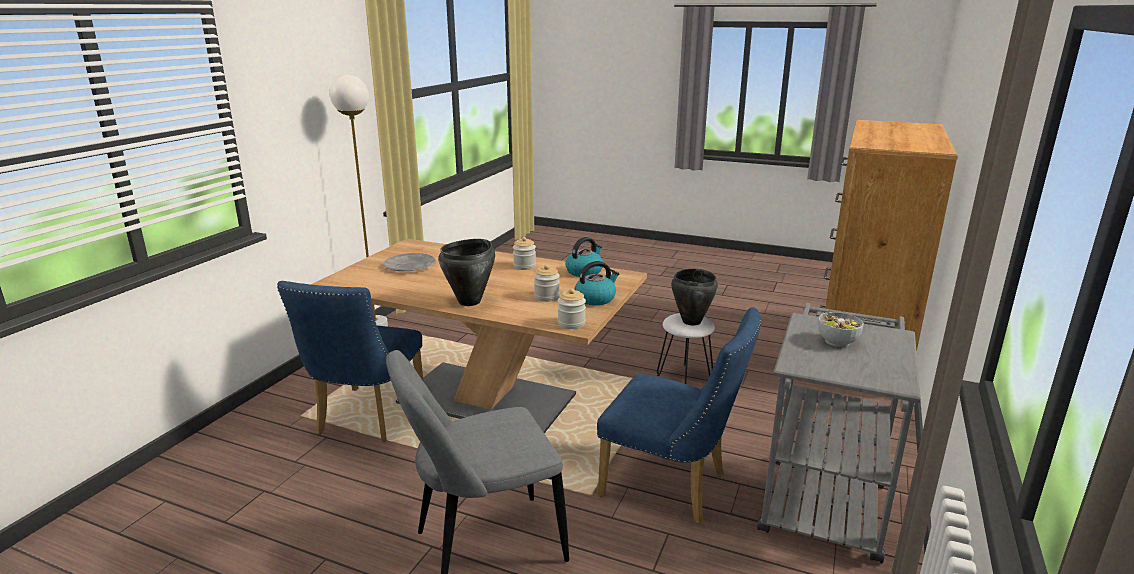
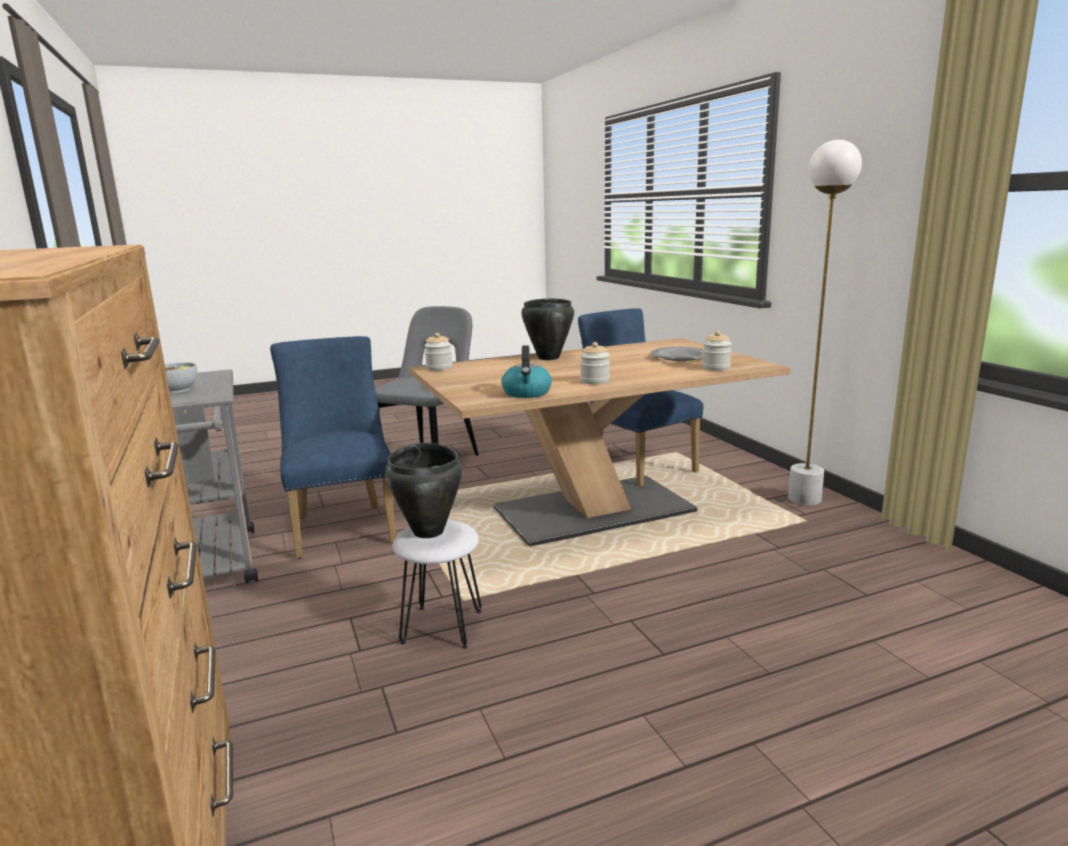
camera: 135 degrees right, 5 degrees down
(546, 297) = (502, 372): jar -> jar (715, 368)
(595, 298) = (458, 381): kettle -> none
(672, 488) = (343, 526): blue chair -> blue chair turned 90 degrees clockwise

